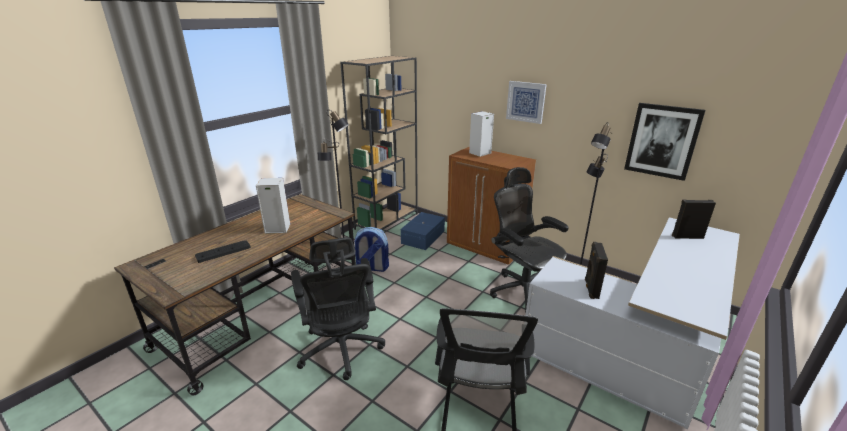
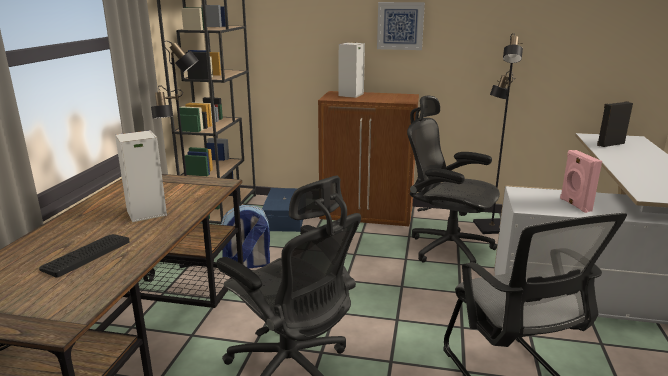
camera: 25 degrees left, 5 degrees down
(590, 289) = (574, 205): black speaker -> pink speaker
(662, 141) = (558, 52): picture -> none

